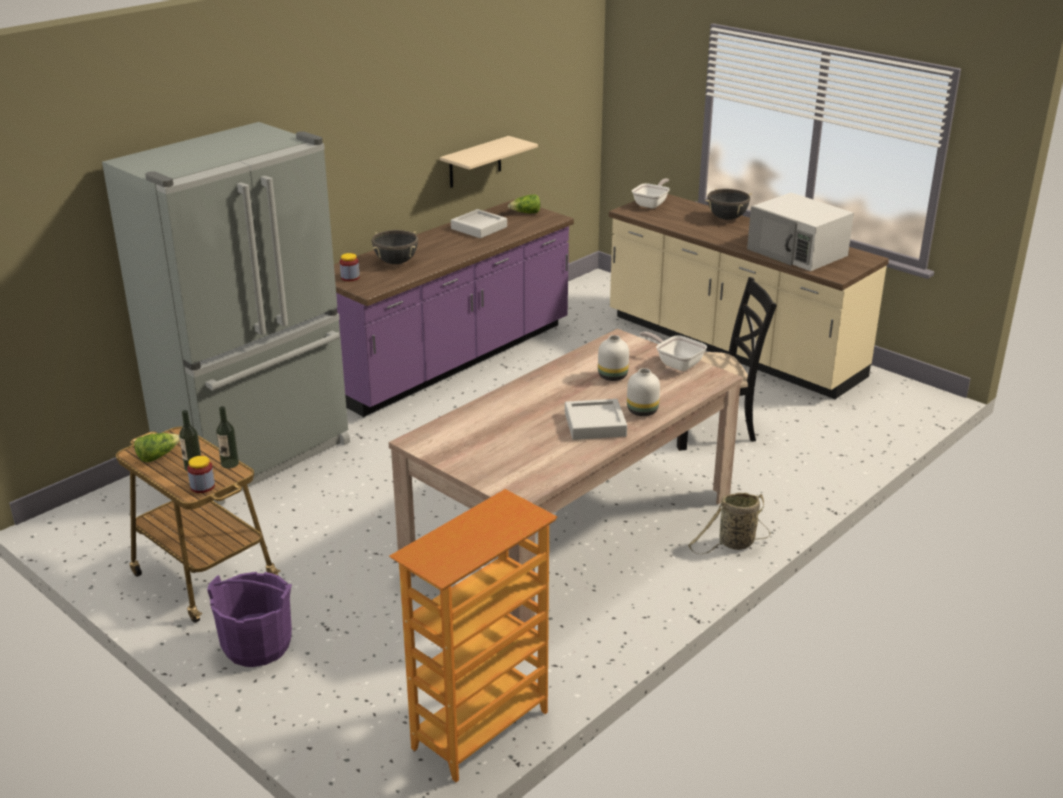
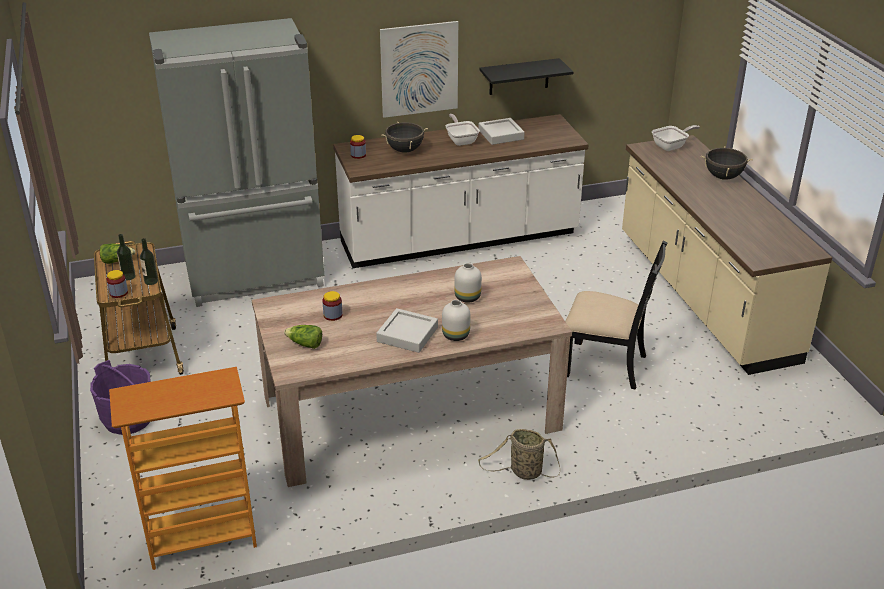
camera: 30 degrees right, 5 degrees up
(384, 168) = (419, 69): none -> picture
(451, 360) = (459, 240): purple counter -> white counter
(475, 162) = (519, 76): beige shelf -> black shelf
(497, 430) = (333, 315): none -> jar
(526, 213) = (553, 130): lettuce -> lettuce (305, 344)
(676, 363) = (530, 302): frying pan -> frying pan (461, 140)
(798, 252) = (749, 228): white microwave -> none

